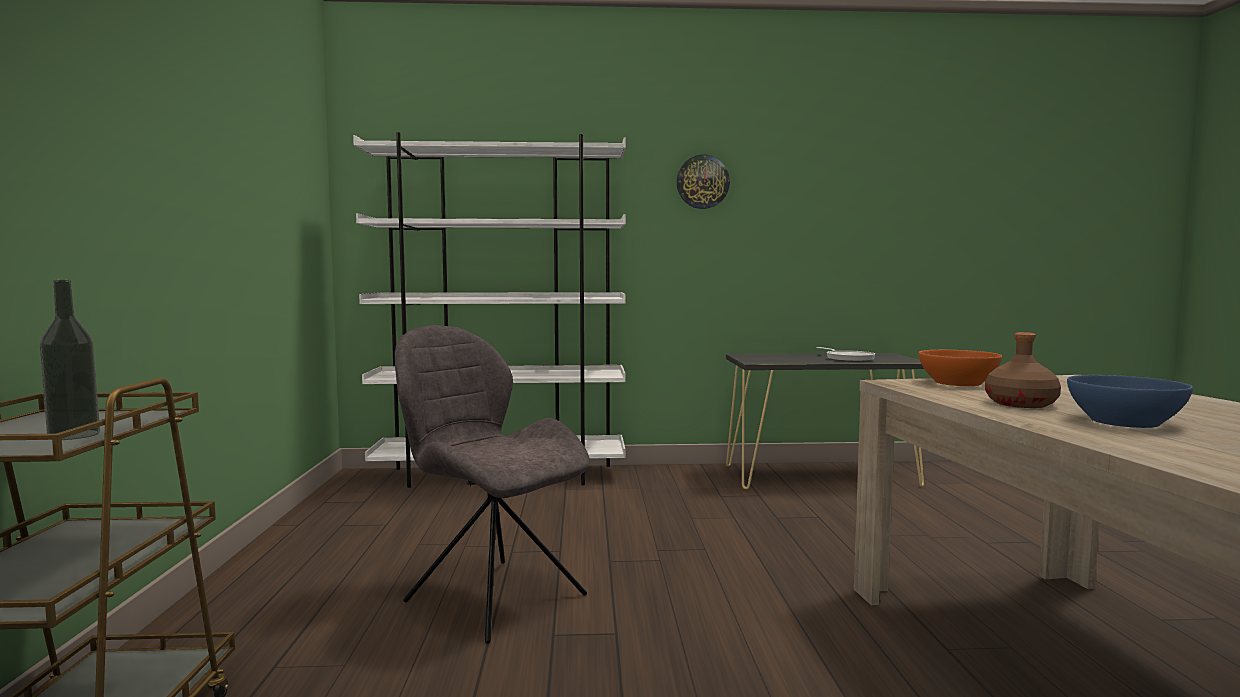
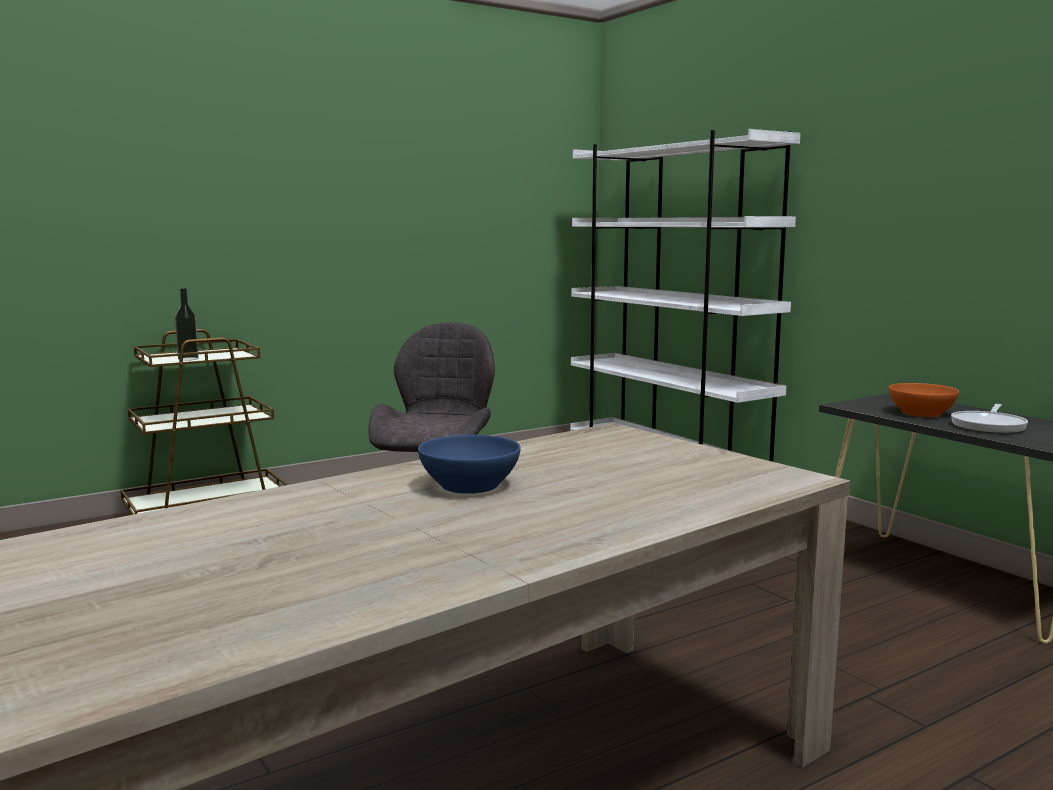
camera: 60 degrees right, 5 degrees up
(702, 182) = (888, 165): wall clock -> none
(957, 383) = (647, 444): orange bowl -> orange bowl (921, 413)
(1021, 404) = (530, 461): brown bottle -> none

